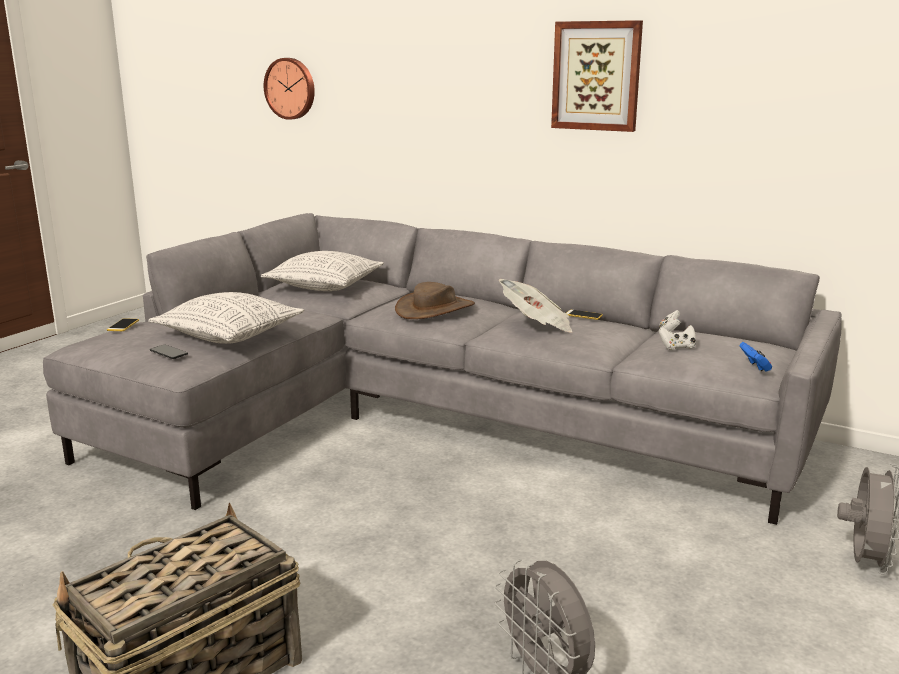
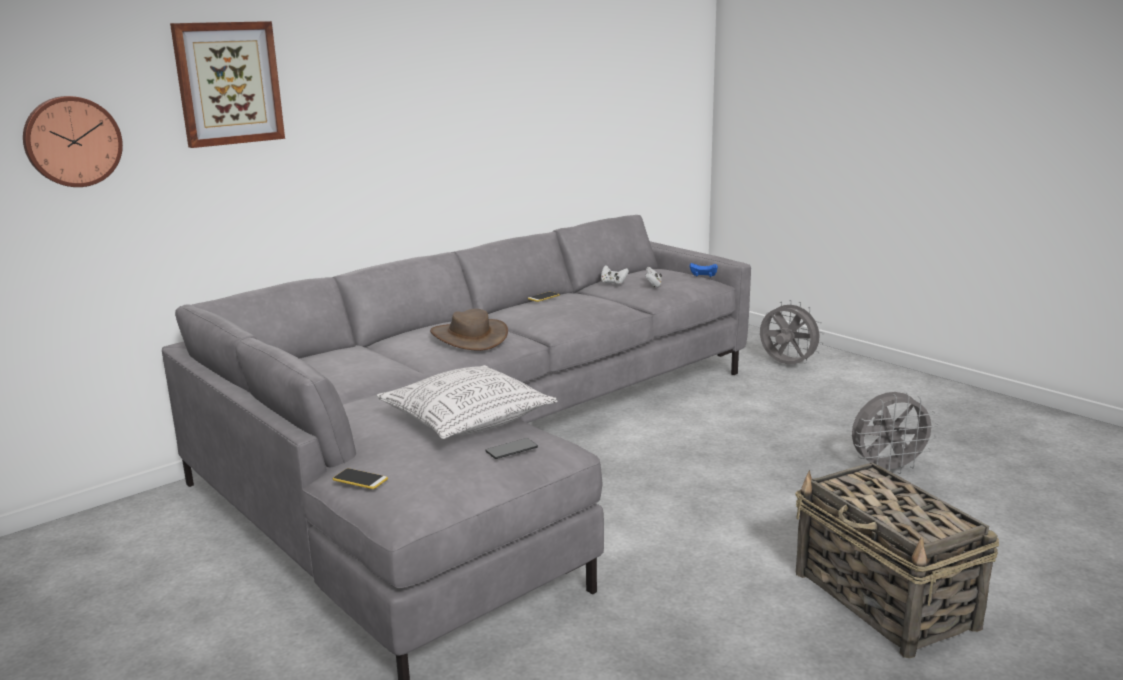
camera: 70 degrees left, 0 degrees up
(325, 286) = (329, 369): pillow -> none
(536, 325) = (561, 311): newspaper -> none
(596, 76) = (464, 85): picture -> picture (228, 83)

